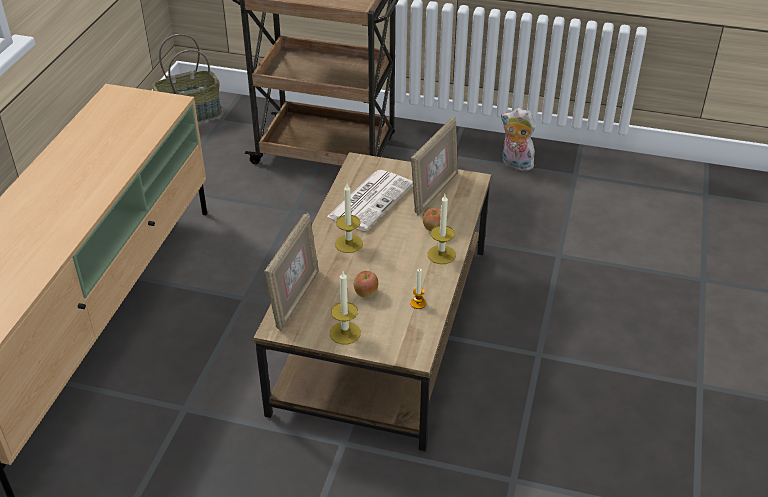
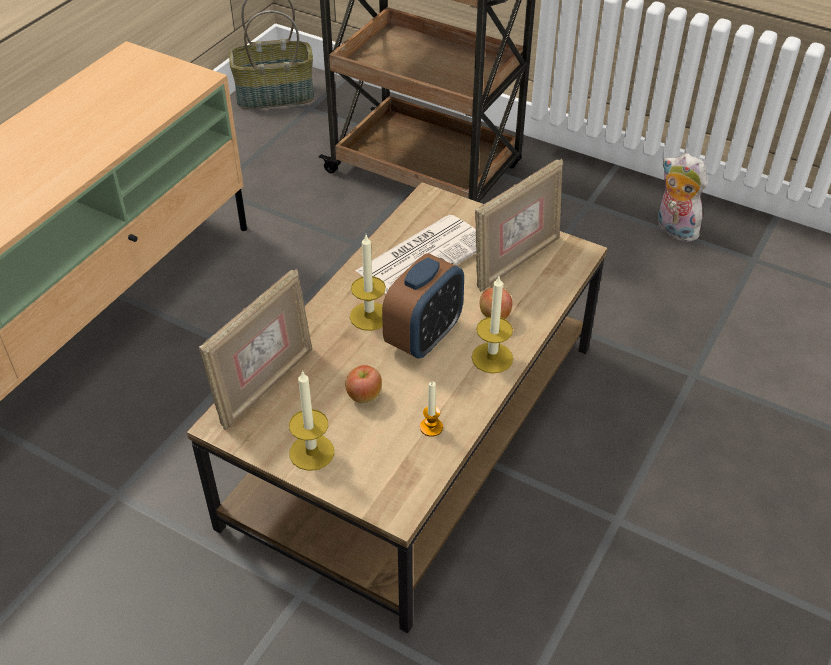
camera: 15 degrees right, 5 degrees up
(391, 250) = (424, 337): none -> alarm clock

